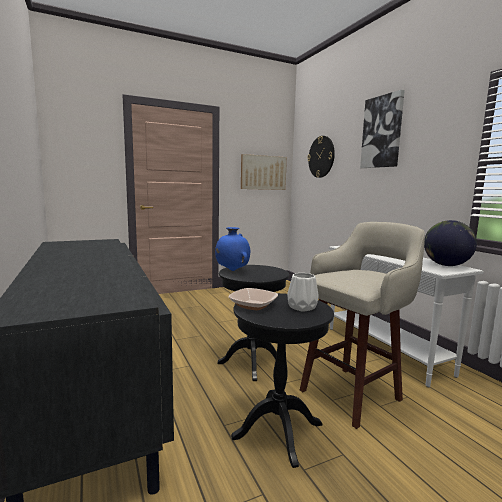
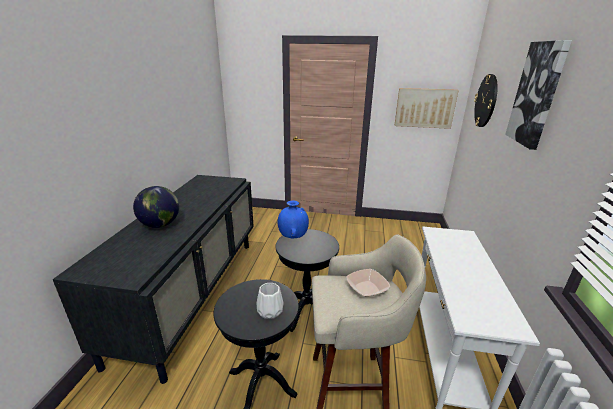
camera: 35 degrees right, 15 degrees up
(253, 305) = (241, 293): bowl -> bowl (366, 288)
(446, 265) = (501, 313): globe -> globe (160, 225)

